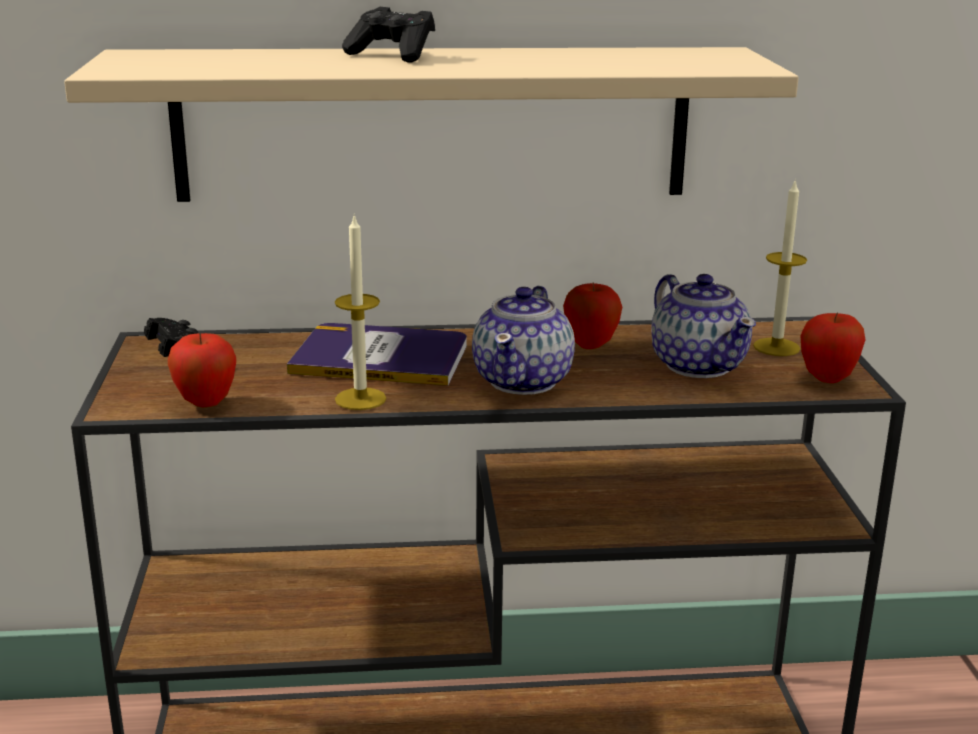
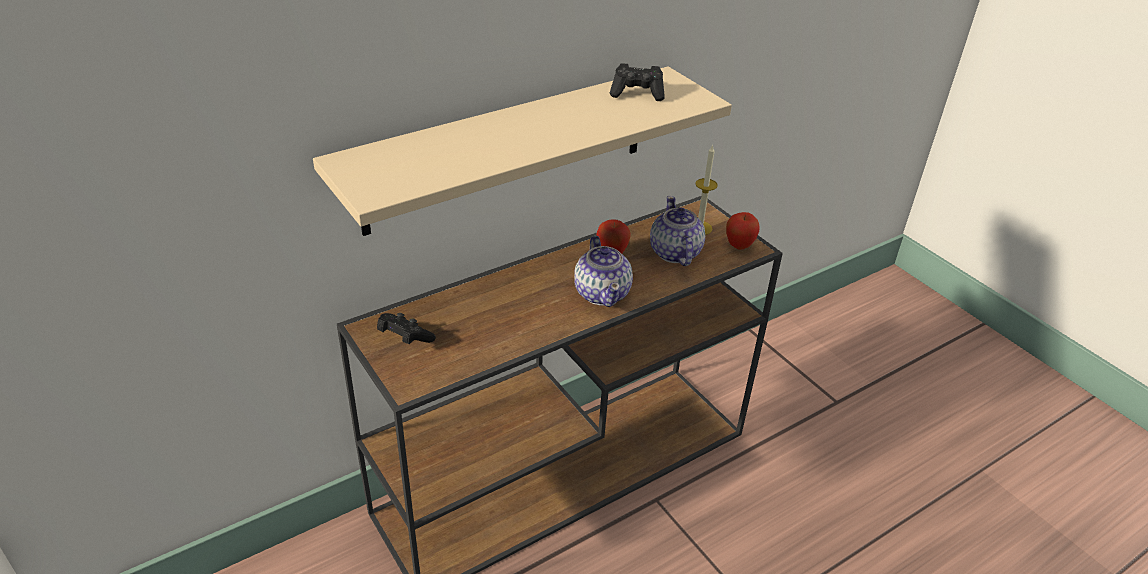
camera: 30 degrees left, 15 degrees up
(206, 403) = (454, 368): apple -> none
(360, 399) = (534, 335): candle -> none
(381, 357) = (513, 298): book -> none
(393, 55) = (504, 126): black game controller -> black game controller (637, 93)
(698, 364) = (674, 253): teapot -> teapot turned 135 degrees counterclockwise

